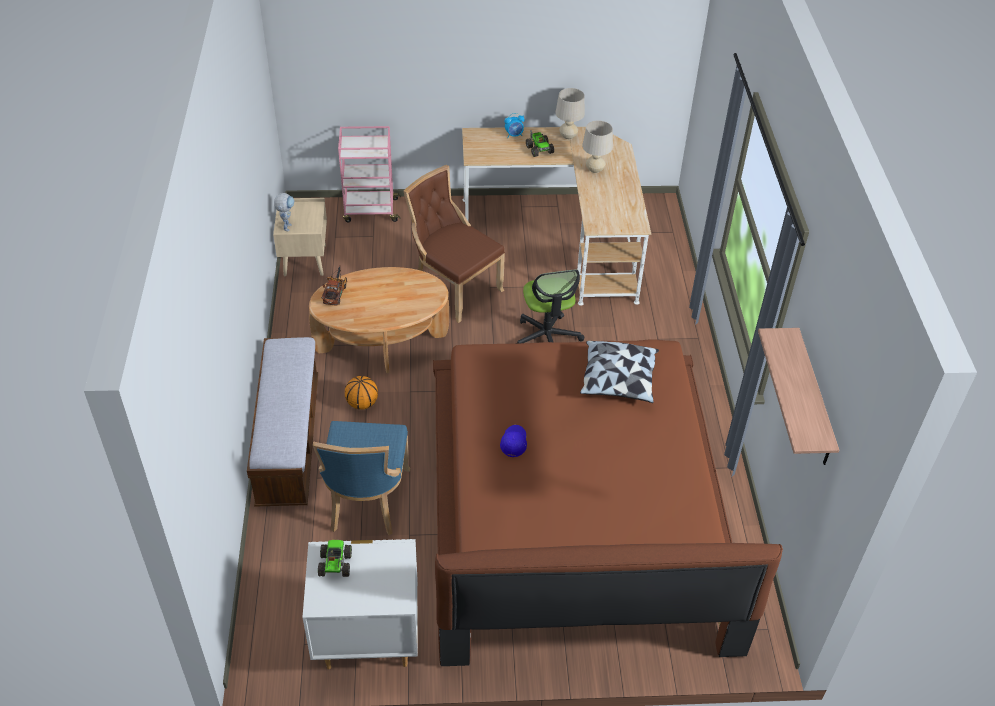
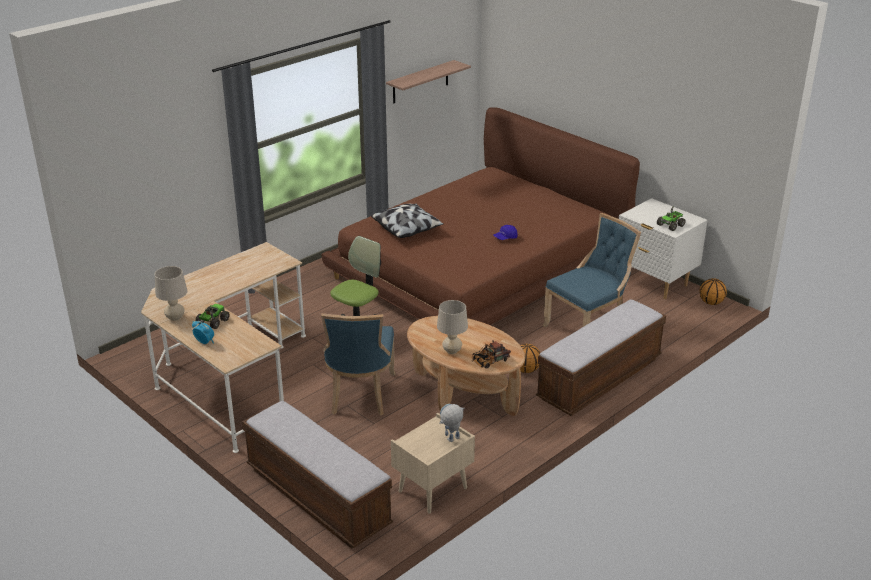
camera: 130 degrees left, 15 degrees down
(272, 656) = (711, 303): none -> basketball
(370, 210) = (317, 496): pink cart -> bench
(453, 288) = (360, 395): brown chair -> blue chair
(595, 170) = (212, 288): beige table lamp -> beige table lamp (452, 351)

